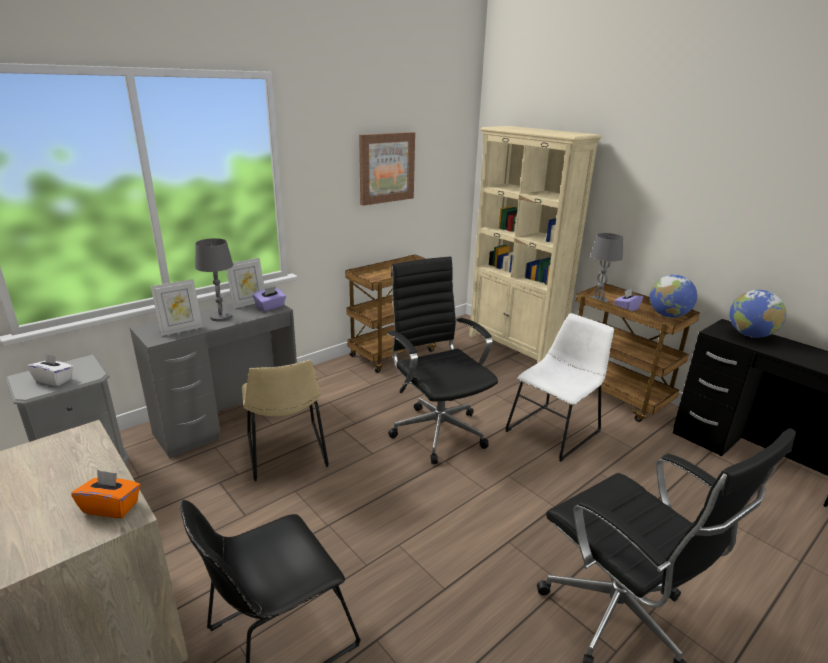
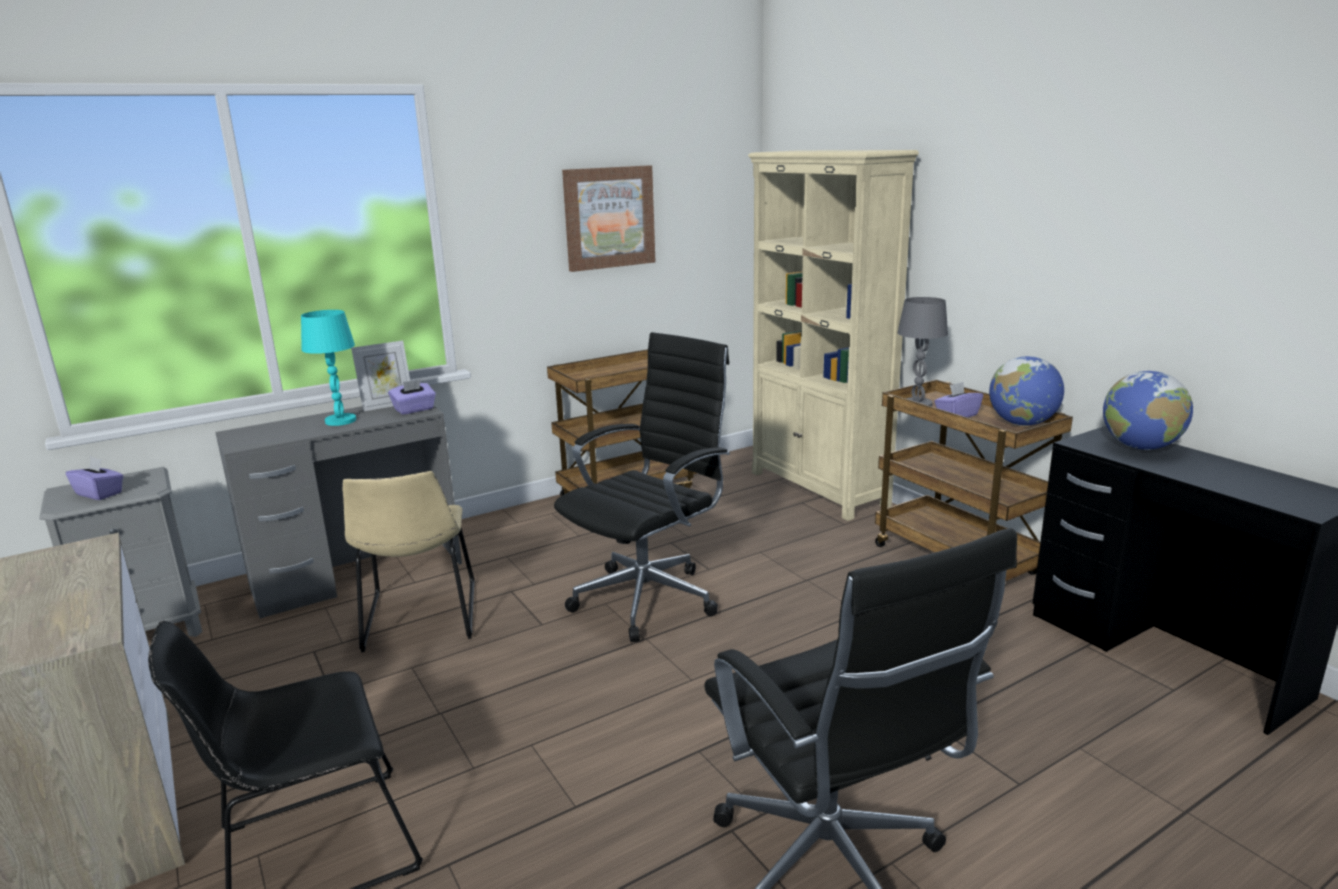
camera: 10 degrees right, 5 degrees down
(54, 380) = (100, 493): white tissue box -> purple tissue box
(111, 507) = (75, 625): orange tissue box -> none
(181, 330) = (279, 435): picture frame -> none
(221, 317) = (340, 421): grey table lamp -> turquoise table lamp
(437, 430) = (650, 597): black office chair -> black office chair turned 60 degrees clockwise
(555, 430) = (837, 603): white chair -> none

